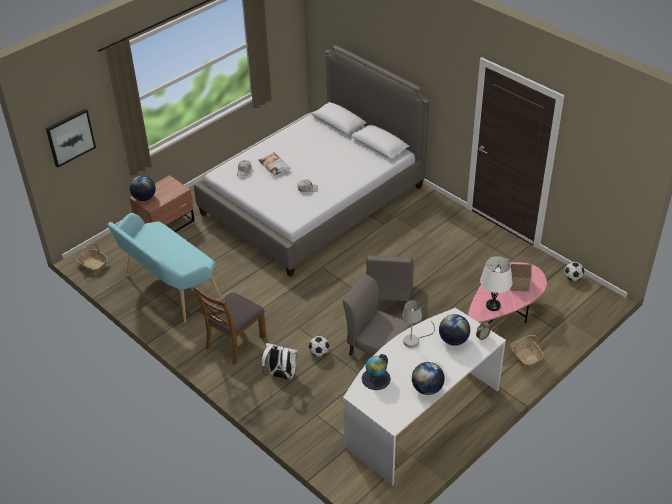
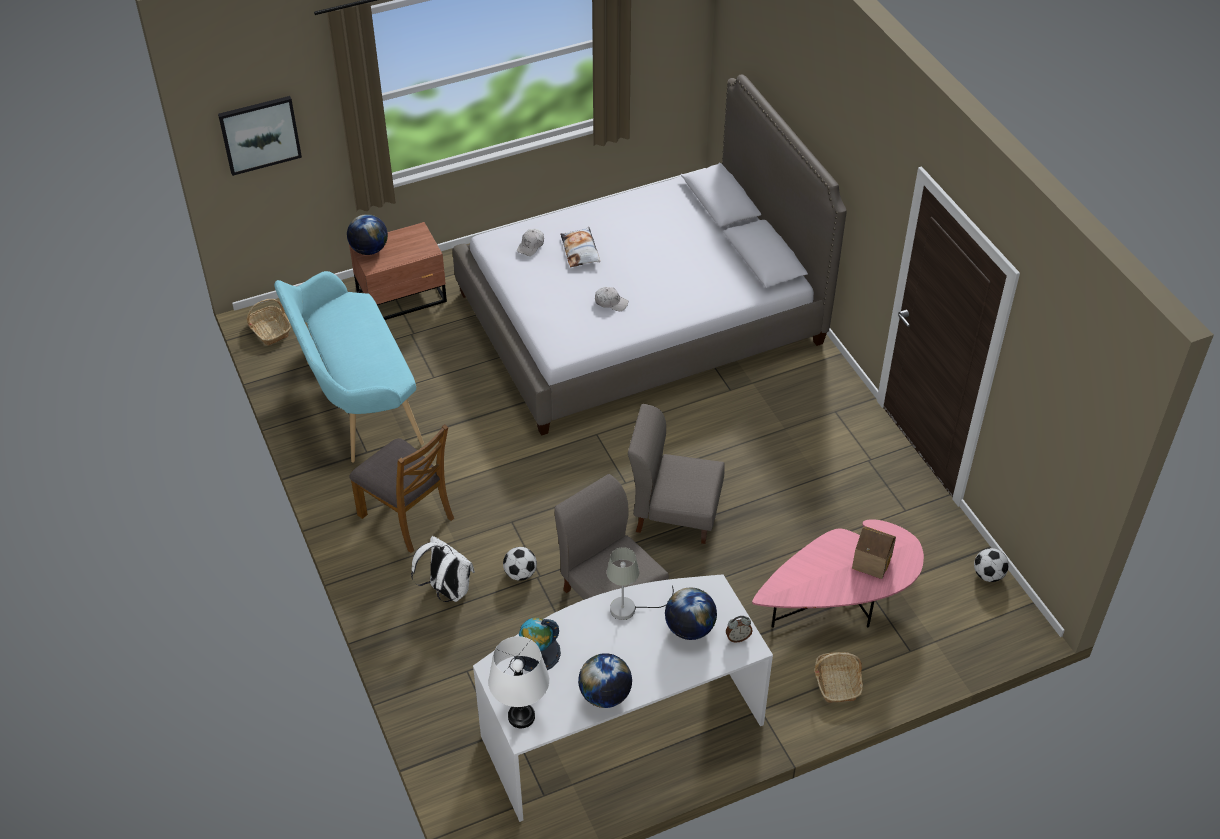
camera: 20 degrees right, 5 degrees up
(235, 342) = (407, 516): brown chair -> brown chair turned 105 degrees counterclockwise
(389, 296) = (674, 513): grey chair -> grey chair turned 75 degrees clockwise
(493, 305) = (809, 585): white table lamp -> white table lamp (521, 716)

